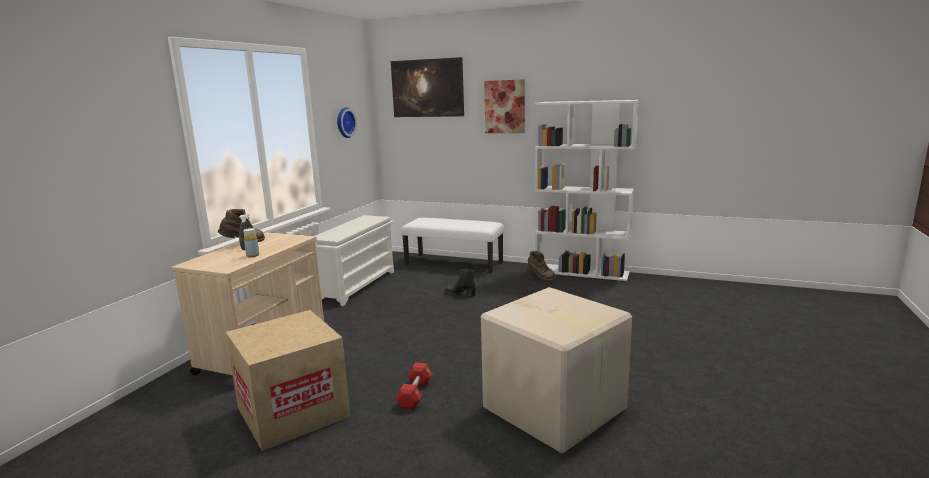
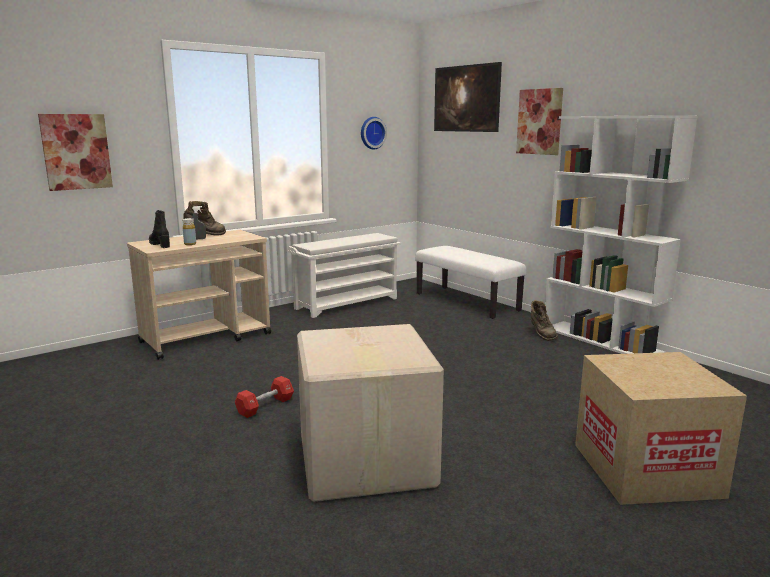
camera: 30 degrees right, 0 degrees up
(96, 170) = (76, 152): none -> picture
(293, 412) = (162, 390): cardboard box -> cardboard box (646, 469)
(460, 294) = (431, 332): black boot -> black boot (160, 245)

